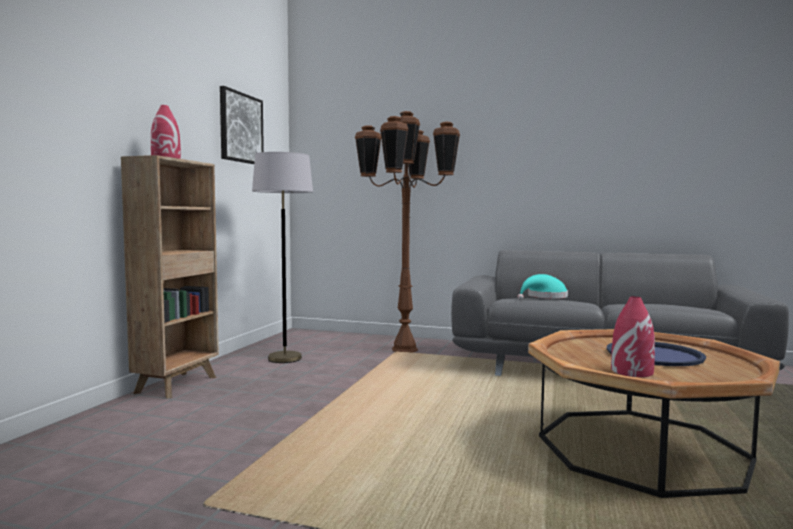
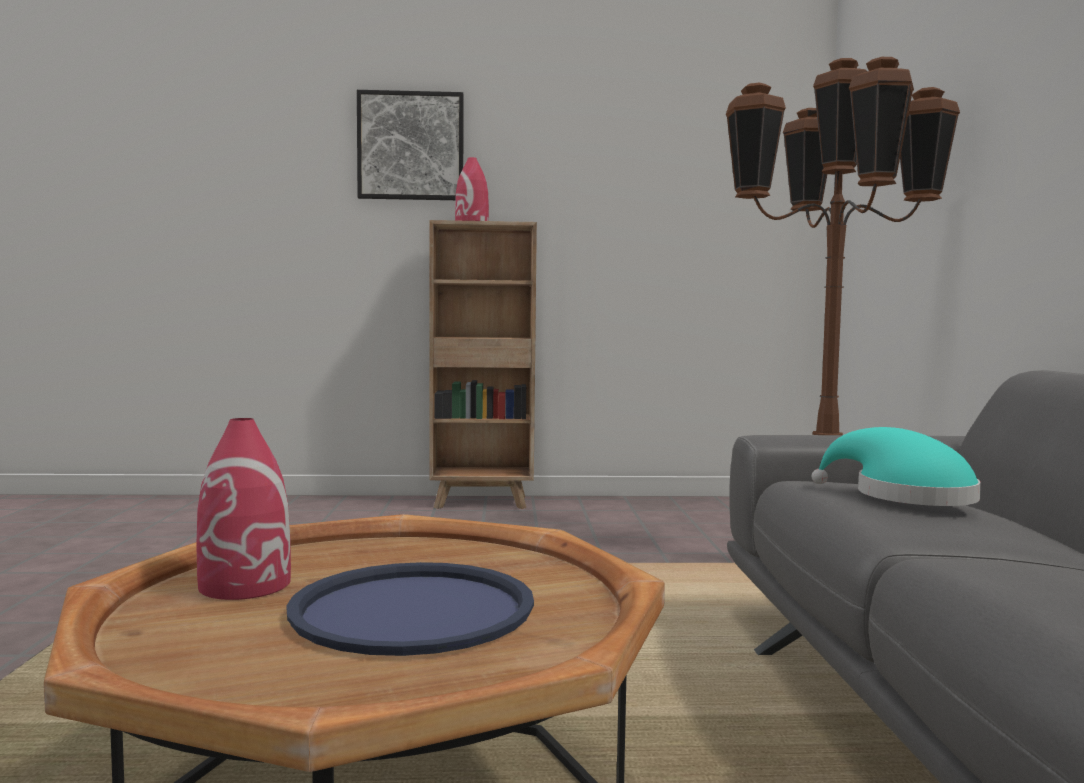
camera: 70 degrees right, 0 degrees up
(241, 128) = (679, 160): picture -> picture (411, 146)
(285, 358) = (644, 518): grey floor lamp -> none

